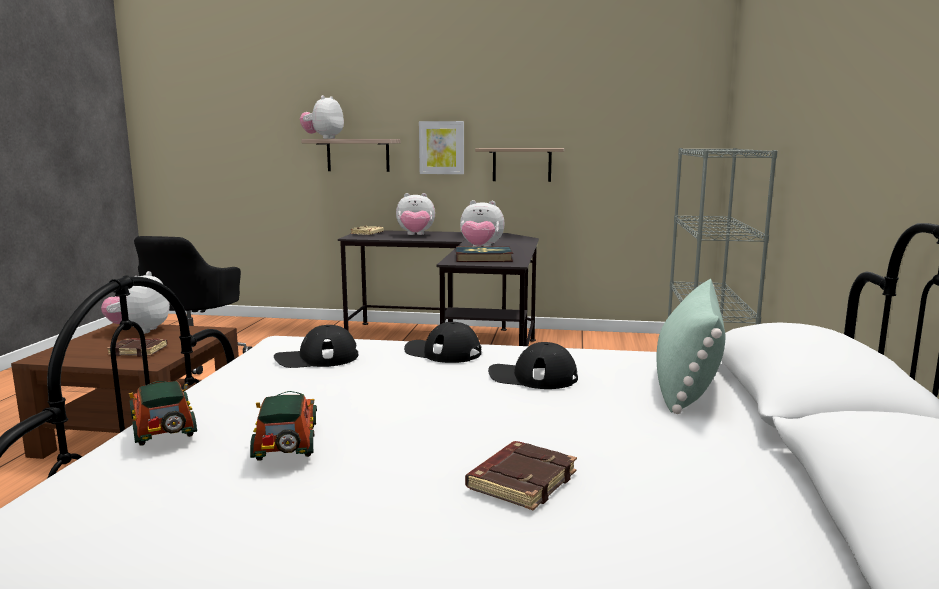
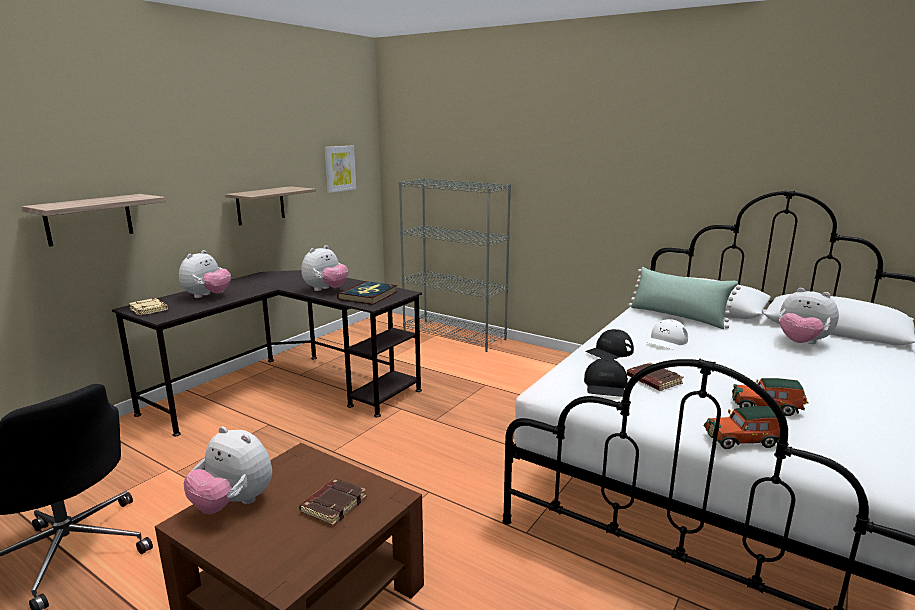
camera: 65 degrees left, 5 degrees up
(323, 138) = (63, 205): plush toy -> plush toy (801, 343)
(441, 147) = (187, 198): picture -> picture (339, 168)
(521, 481) = (803, 367): brown book -> brown book (653, 380)
(532, 377) = (666, 341): black cap -> white cap

